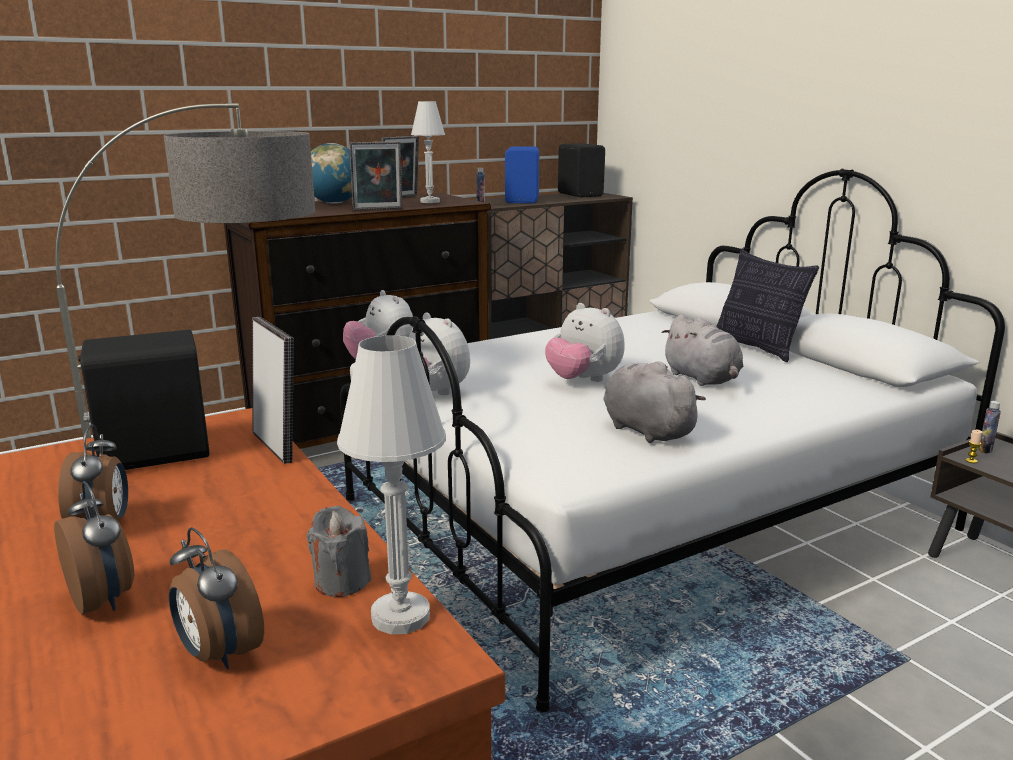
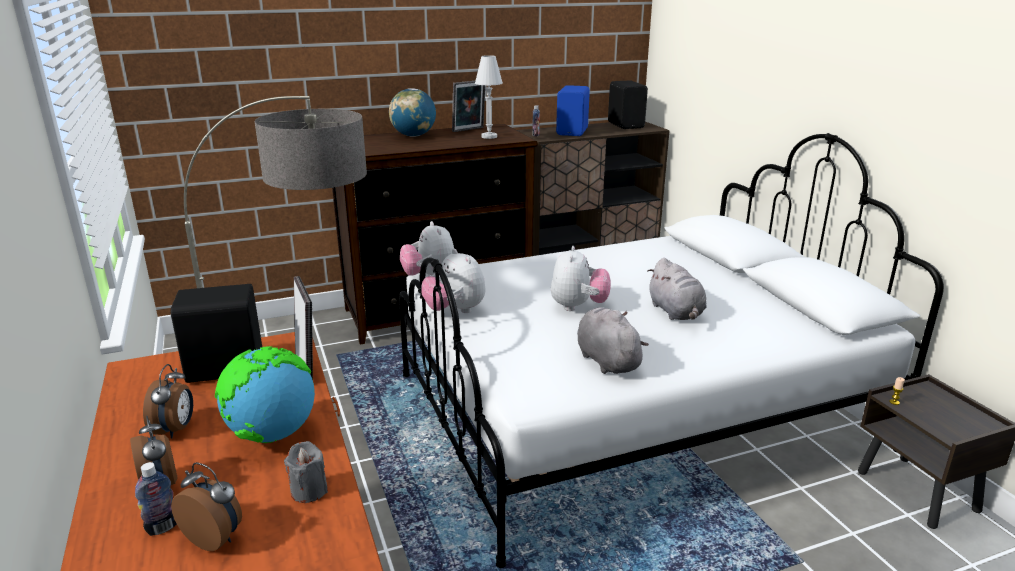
camera: 10 degrees right, 5 degrees up
(218, 654) = (215, 538): alarm clock -> alarm clock turned 150 degrees clockwise
(256, 522) = (271, 435): none -> globe
(378, 209) = (443, 146): picture frame -> none
(401, 616) = (336, 523): white table lamp -> none
(583, 380) = (578, 306): plush toy -> plush toy turned 135 degrees counterclockwise
(757, 348) = (737, 283): pillow -> none
(985, 450) = (913, 392): bottle -> bottle (162, 527)

